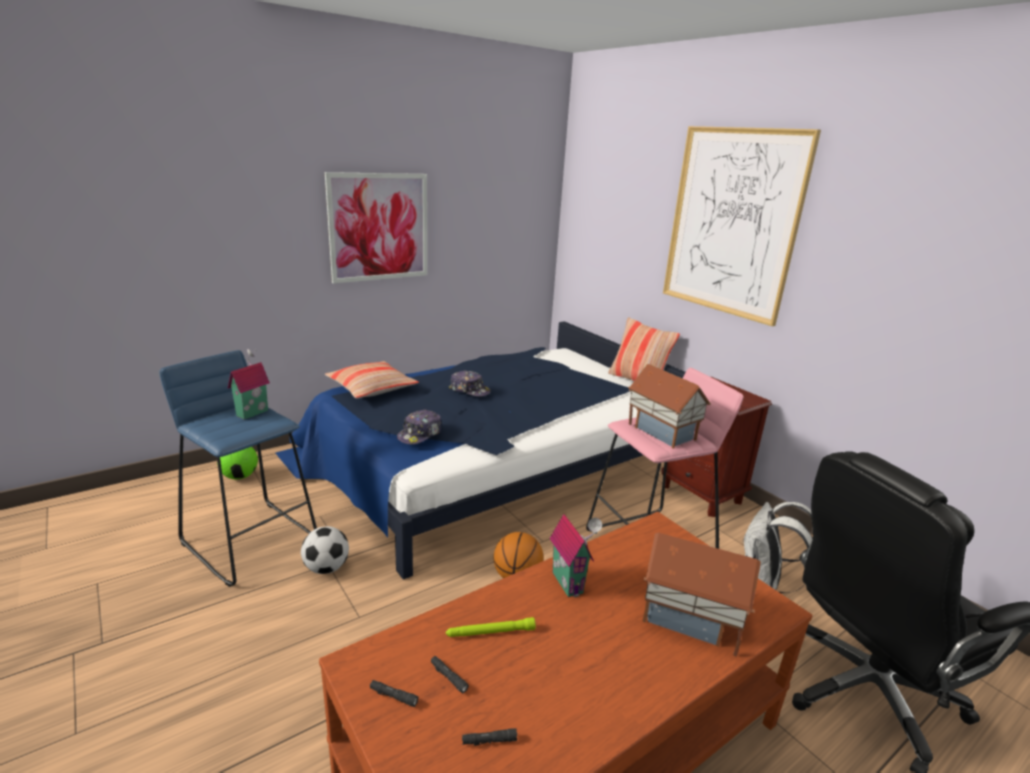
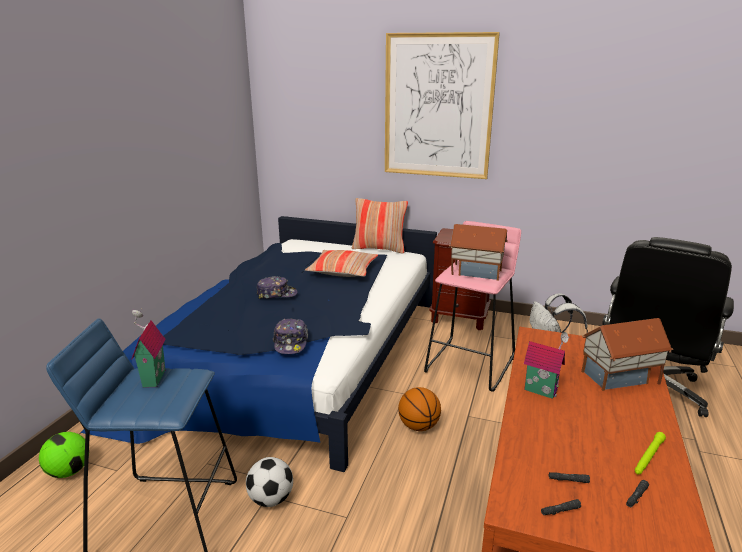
camera: 35 degrees left, 0 degrees up
(371, 388) = (184, 323): pillow -> pillow (343, 271)
(379, 227) = (126, 156): picture -> none
(490, 632) = (548, 442): green flashlight -> green flashlight (648, 457)

